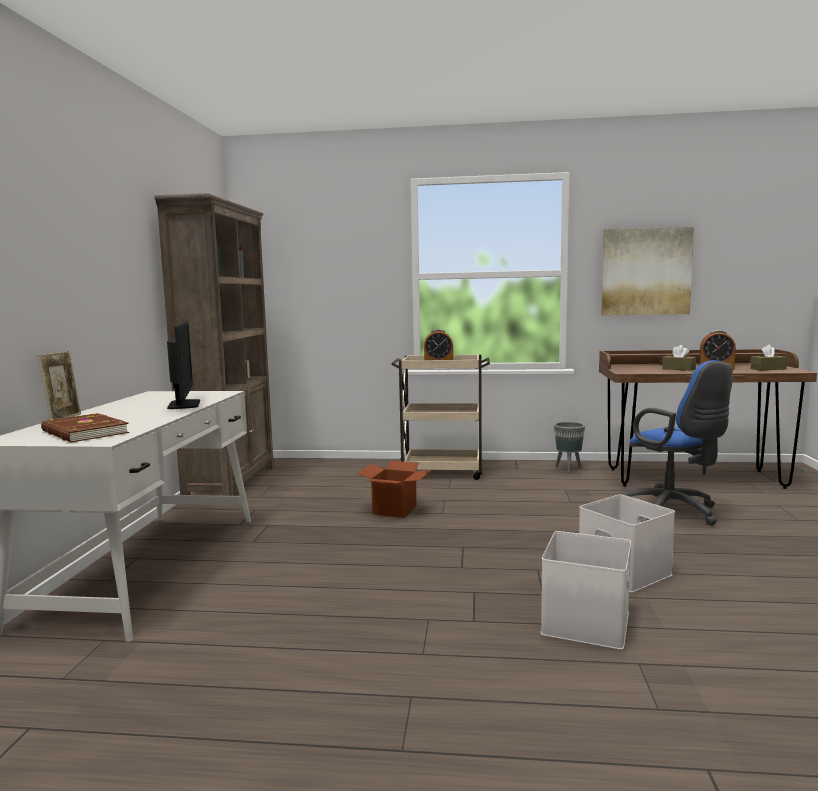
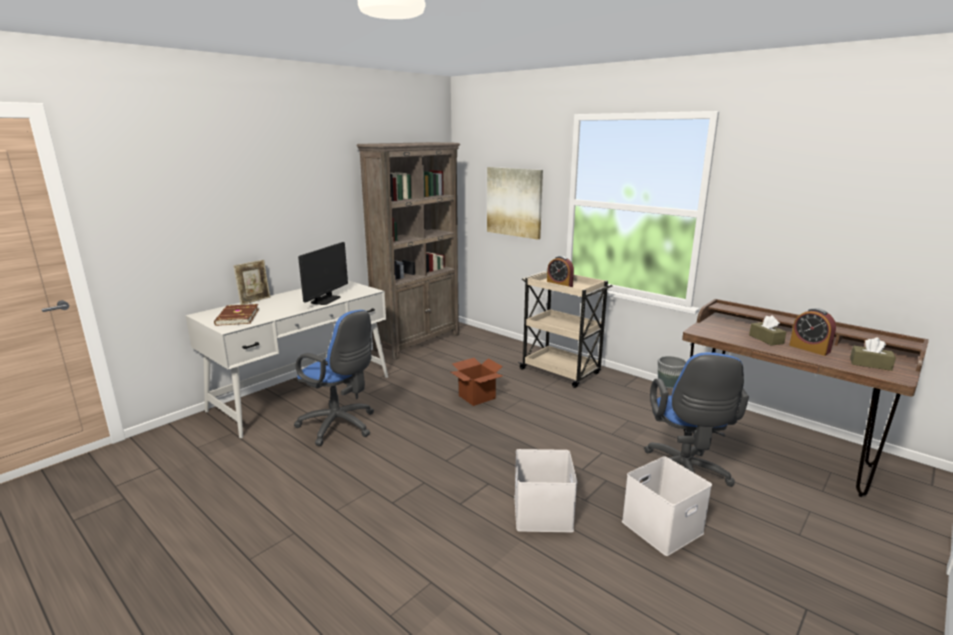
camera: 35 degrees right, 10 degrees up
(274, 580) = (340, 426): none -> blue office chair
(587, 624) = (449, 538): white storage box -> white storage box (662, 528)
(645, 271) = (788, 223): picture -> picture (514, 202)

